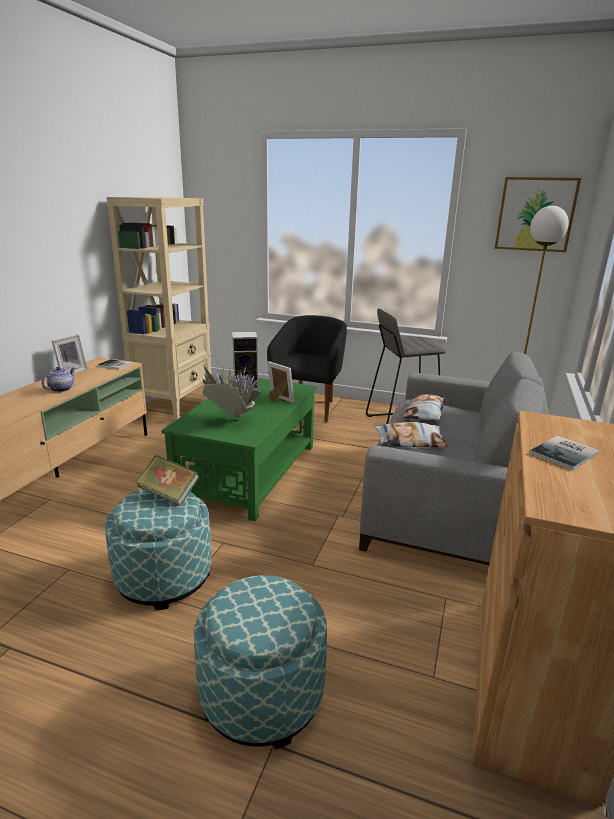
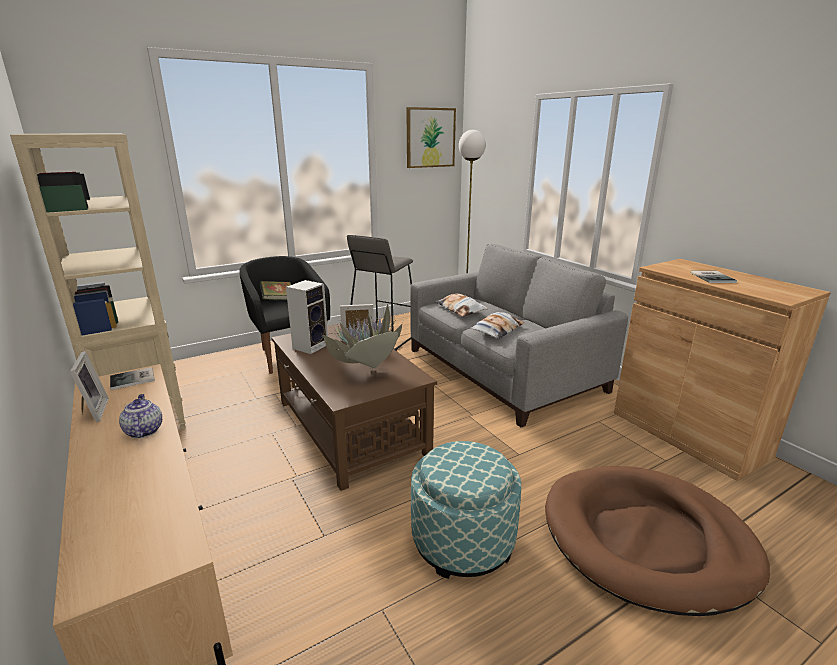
camera: 50 degrees left, 0 degrees up
(169, 494) = (456, 452): book -> book (278, 300)
(248, 472) = (350, 427): green coffee table -> brown coffee table
(262, 695) = (646, 540): ottoman -> brown dog bed

